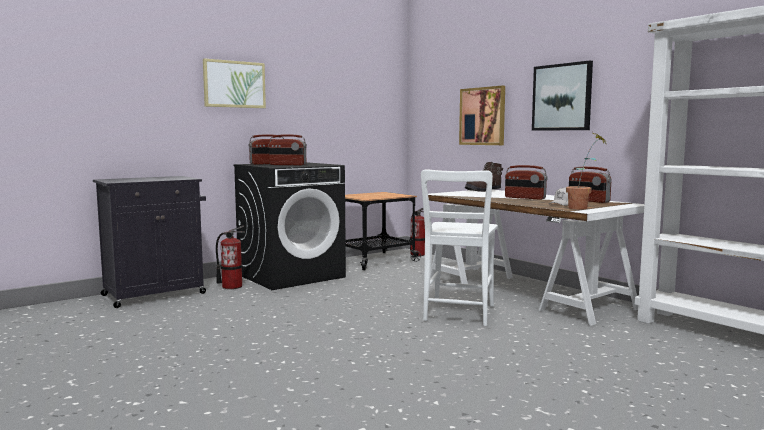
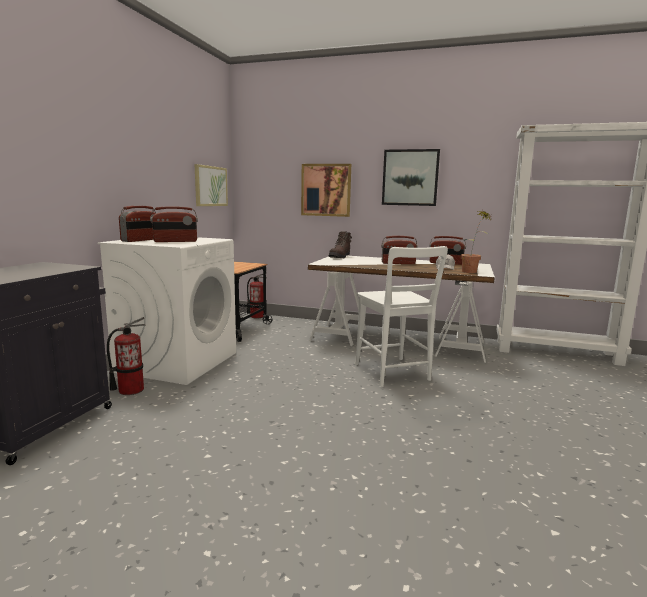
camera: 35 degrees left, 5 degrees up
(234, 84) = (90, 141): picture -> picture (210, 186)
(291, 276) = (178, 362): black washing machine -> white washing machine

